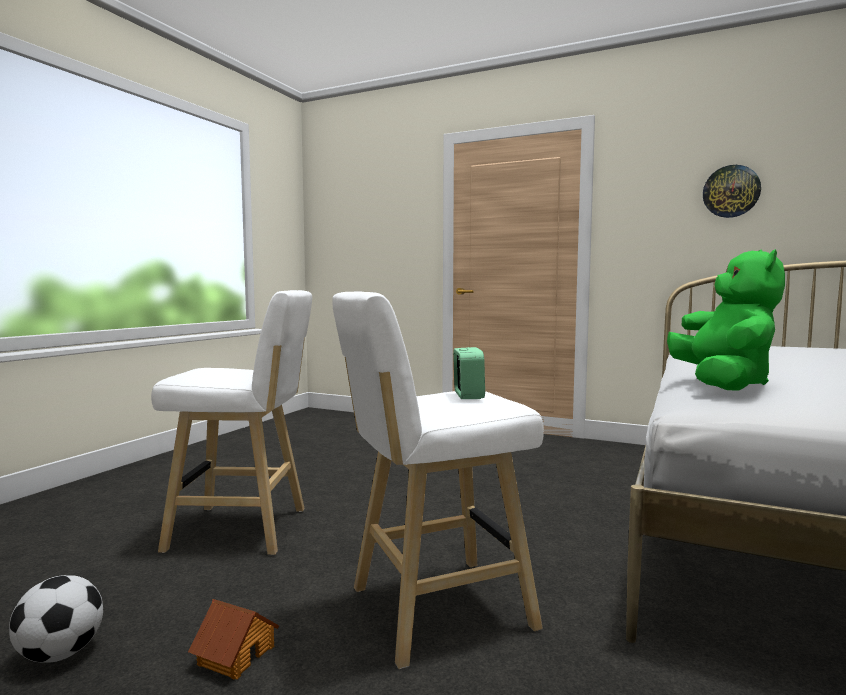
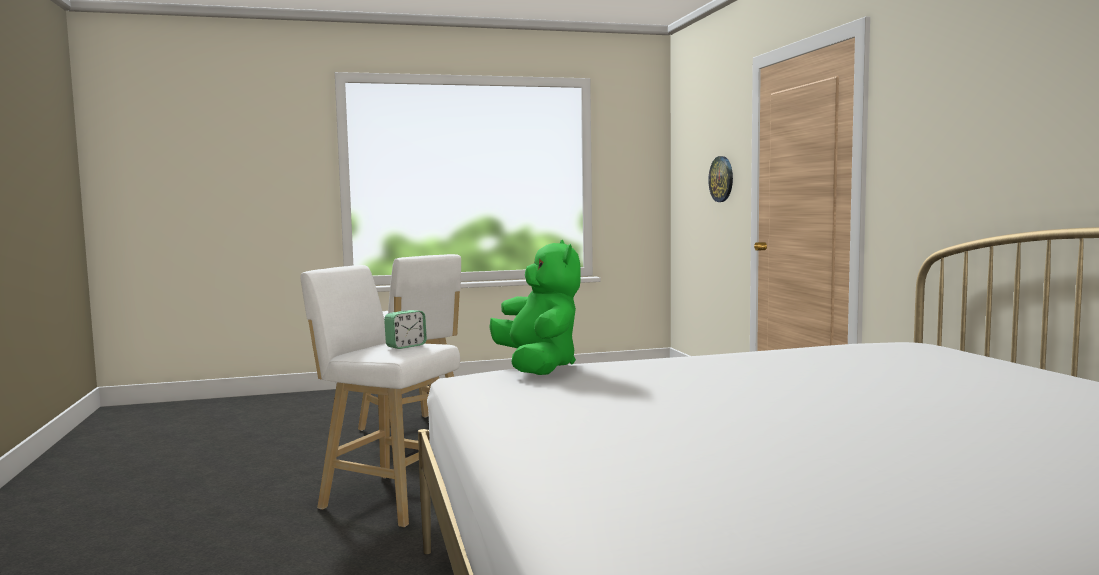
camera: 50 degrees right, 0 degrees up
(60, 654) = (254, 453): football -> none
(235, 655) = (290, 477): toy house -> none
(722, 384) = (538, 367): green plush toy -> green plush toy turned 75 degrees counterclockwise
(731, 191) = (999, 112): wall clock -> wall clock (721, 179)

